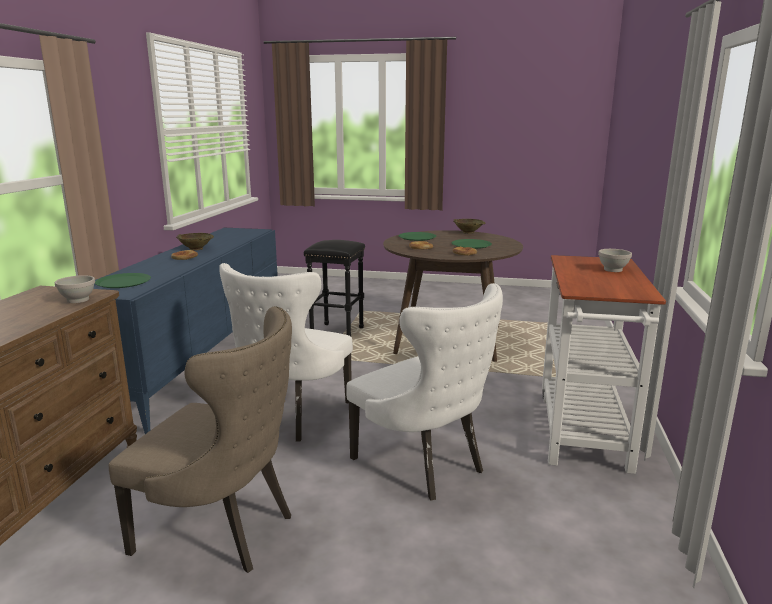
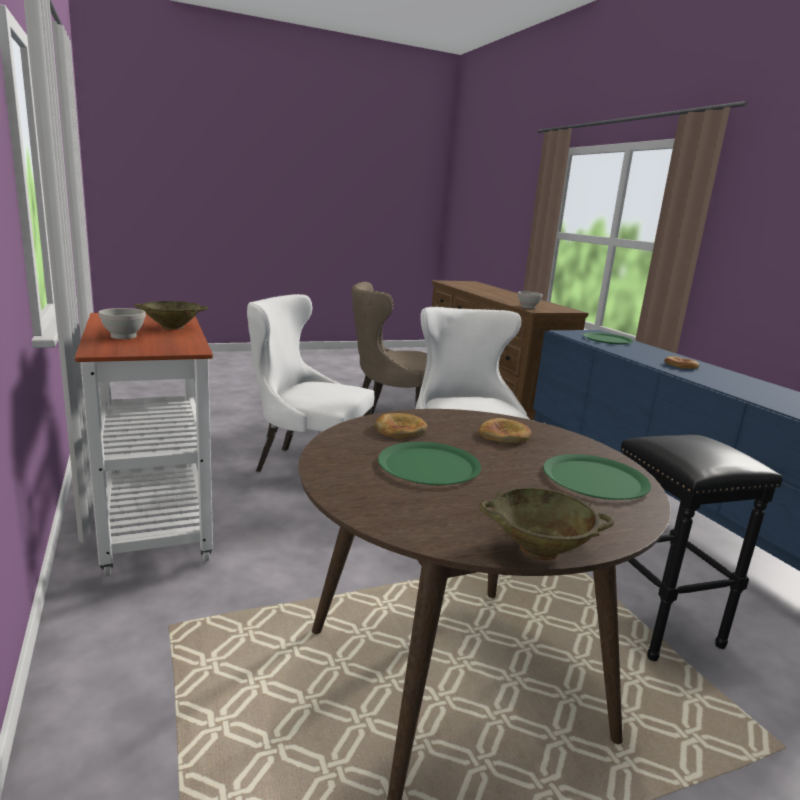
camera: 145 degrees right, 0 degrees up
(196, 249) = (729, 379): beige bowl -> beige bowl (173, 327)

